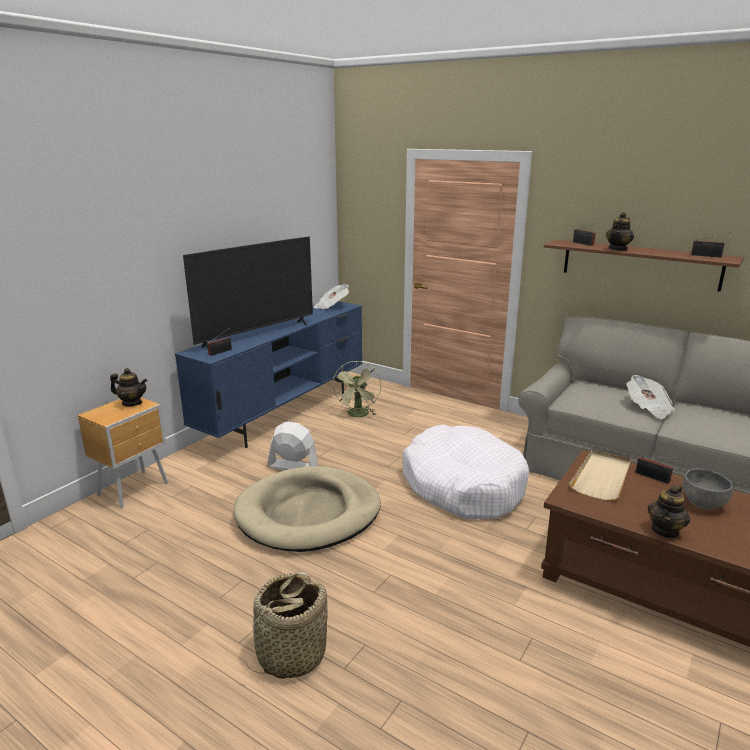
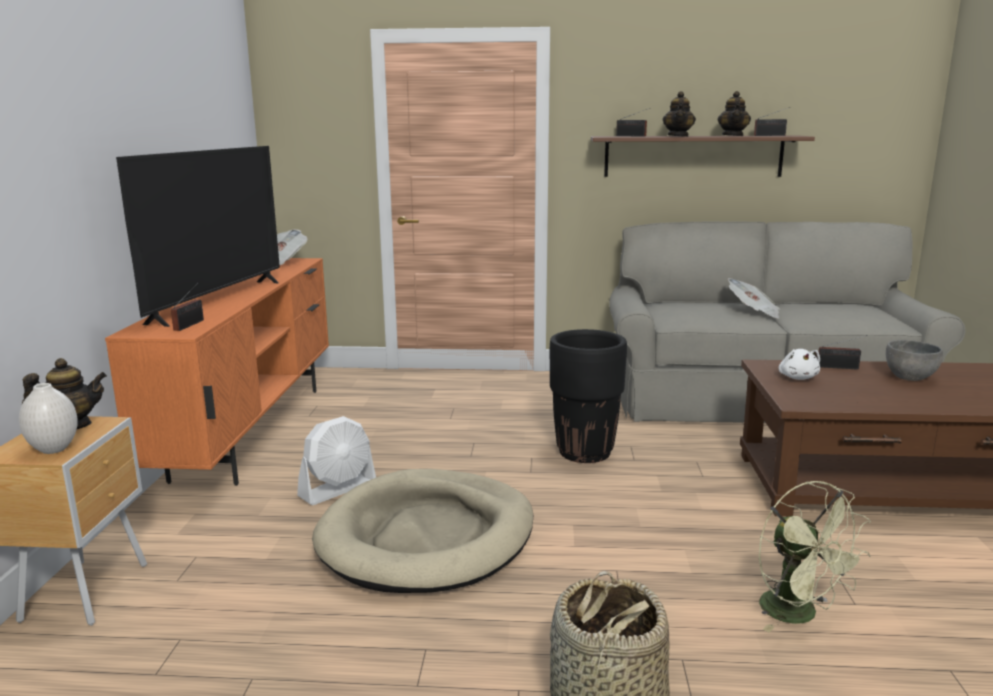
camera: 30 degrees left, 5 degrees down
(112, 416) = (54, 449): none -> white vase
(285, 413) = (252, 430): blue tv stand -> orange tv stand
(292, 466) = (338, 489): white fan -> white fan turned 150 degrees clockwise
(358, 415) = (365, 411): green fan -> green fan (799, 615)
(463, 485) = (585, 452): white dog bed -> black planter
(601, 477) = (797, 377): beige tray -> white plush toy
(665, 530) = (918, 405): teapot -> teapot (733, 136)

